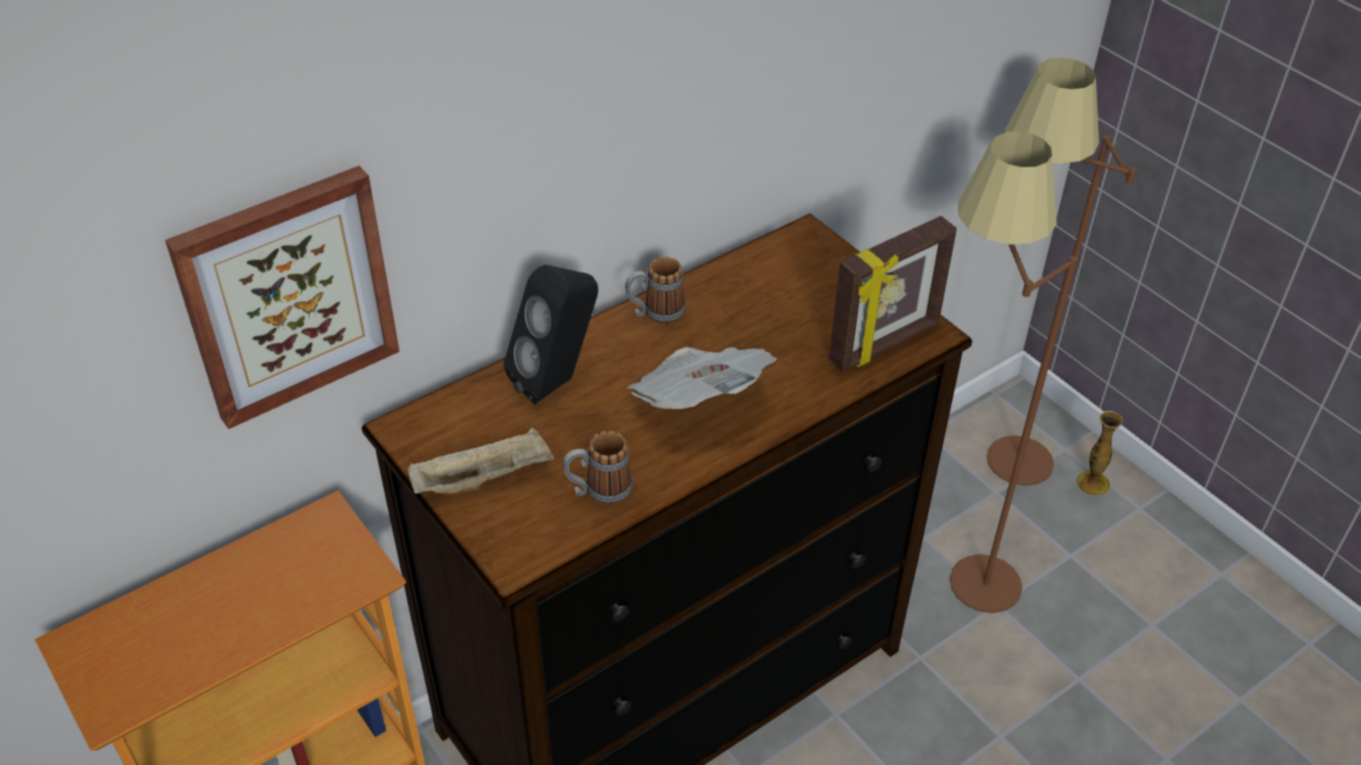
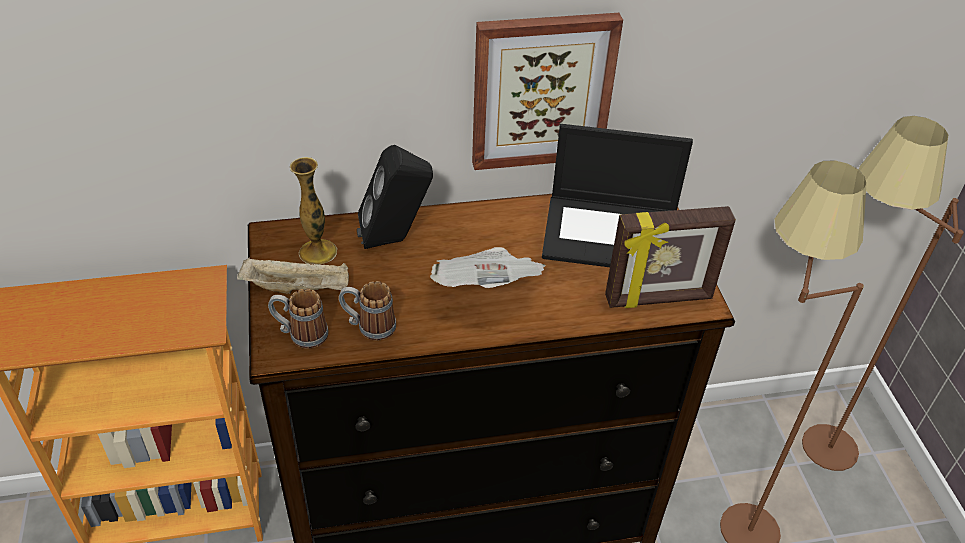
camera: 25 degrees right, 0 degrees up
(287, 295) = (195, 106): picture -> picture (541, 91)
(655, 313) = (498, 216): mug -> mug (301, 334)
(792, 290) = (612, 234): none -> laptop
(1093, 483) = (883, 488): vase -> vase (318, 252)

